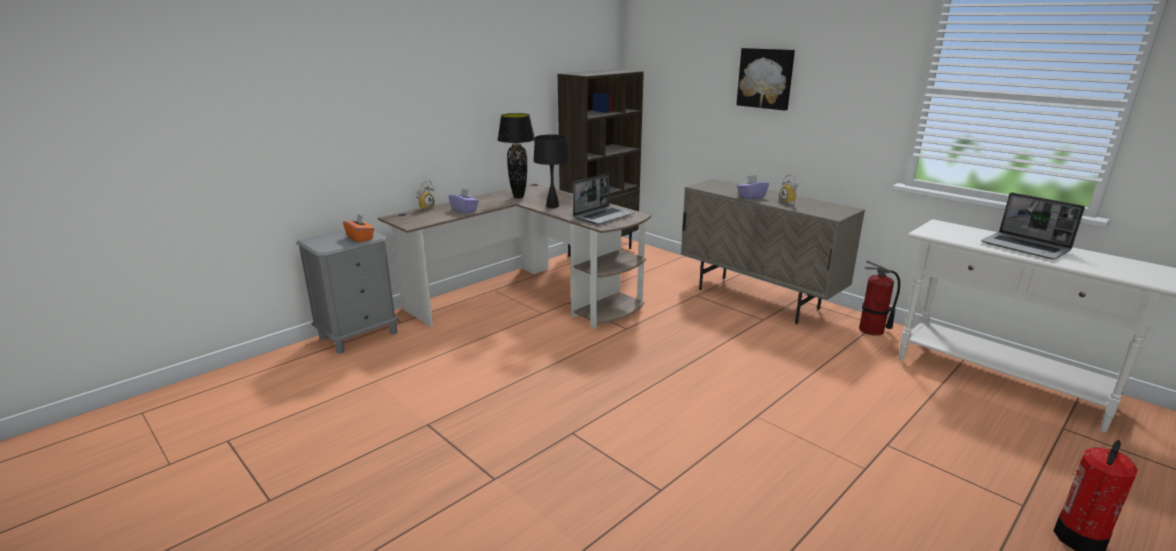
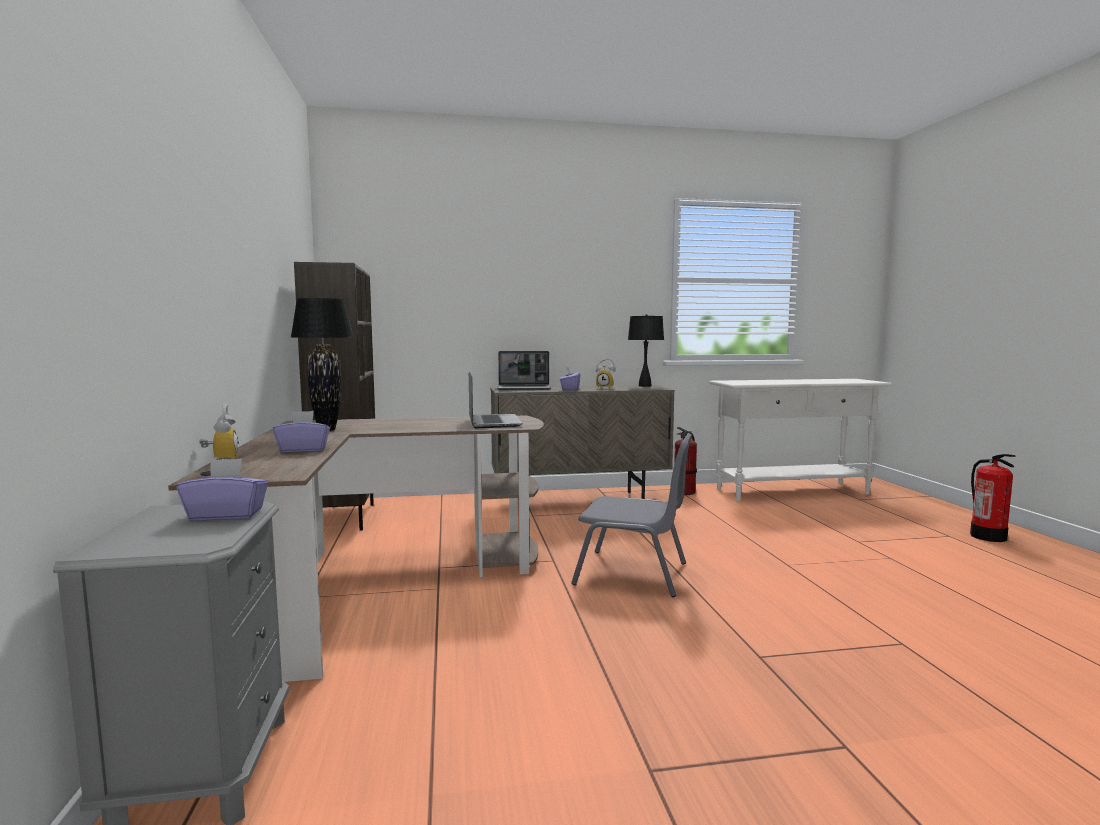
camera: 55 degrees left, 15 degrees down
(360, 238) = (227, 515): orange tissue box -> purple tissue box
(552, 206) = (405, 427): black table lamp -> black table lamp (645, 386)
(643, 360) = (633, 574): none -> grey chair
(766, 78) = (526, 278): picture -> none
(1026, 247) = (792, 381): laptop -> laptop (524, 389)

